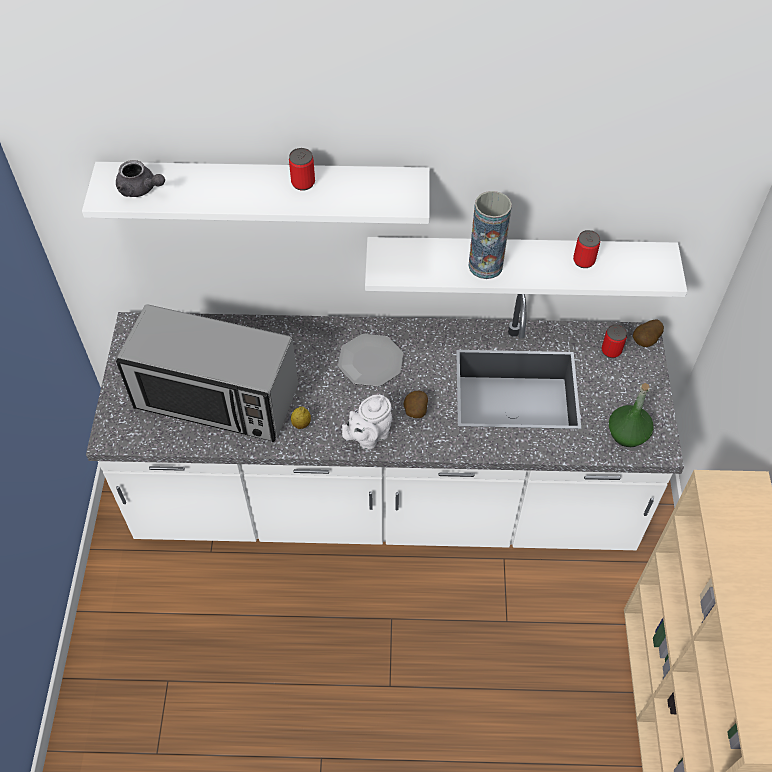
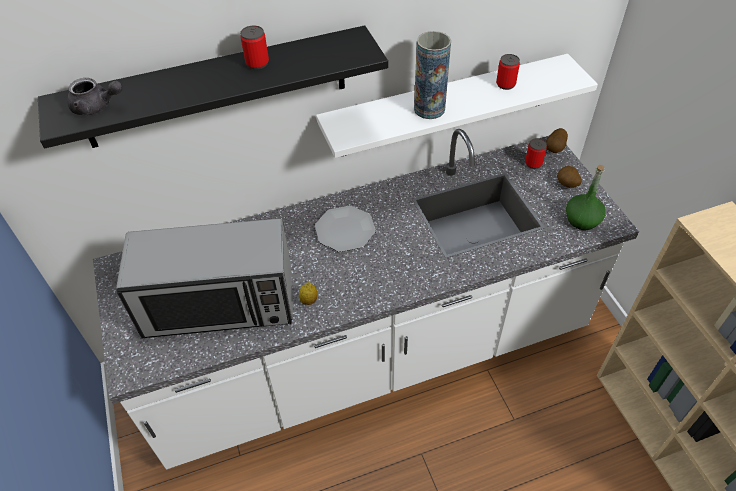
camera: 20 degrees left, 5 degrees down
(265, 190) = (216, 88): white shelf -> black shelf
(368, 436) = (374, 291): white teapot -> none
(414, 412) = (403, 258): potato -> potato (566, 185)

